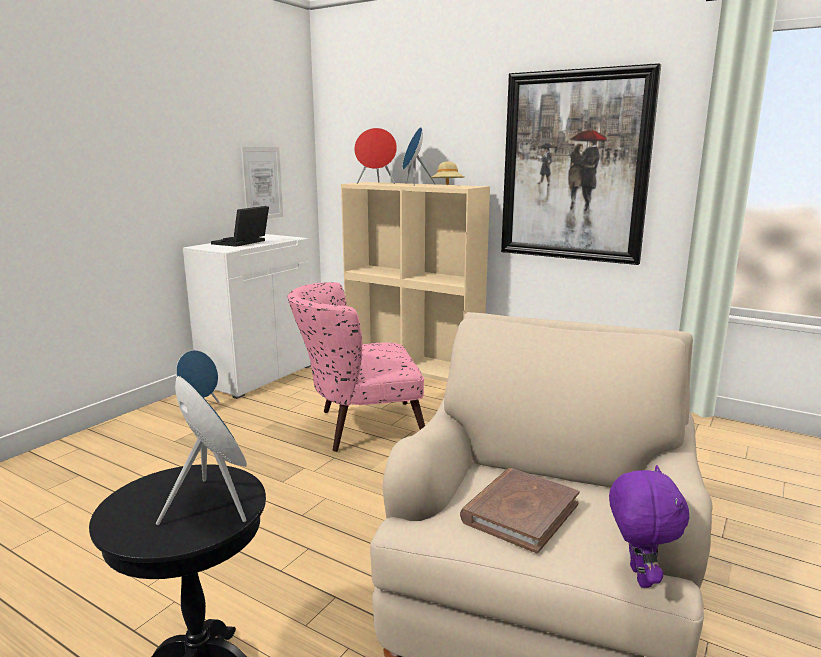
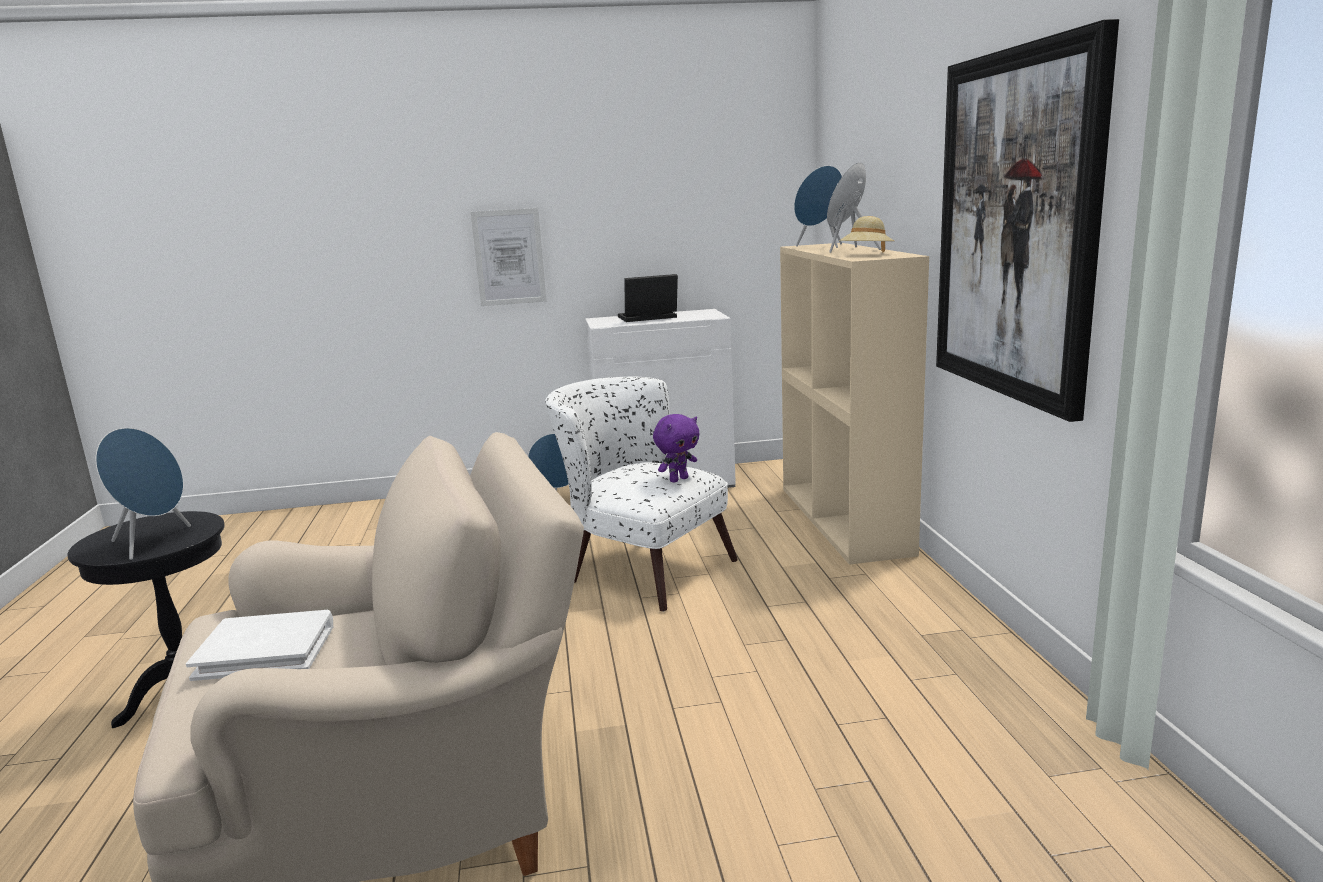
camera: 50 degrees right, 0 degrees up
(262, 183) = (713, 244): picture -> picture (509, 257)
(359, 427) = (639, 568): pink armchair -> white armchair
(376, 183) = (820, 246): red speaker -> blue speaker
(520, 512) = (266, 650): brown book -> white book
(637, 576) = (179, 741): purple plush toy -> purple plush toy (678, 479)

